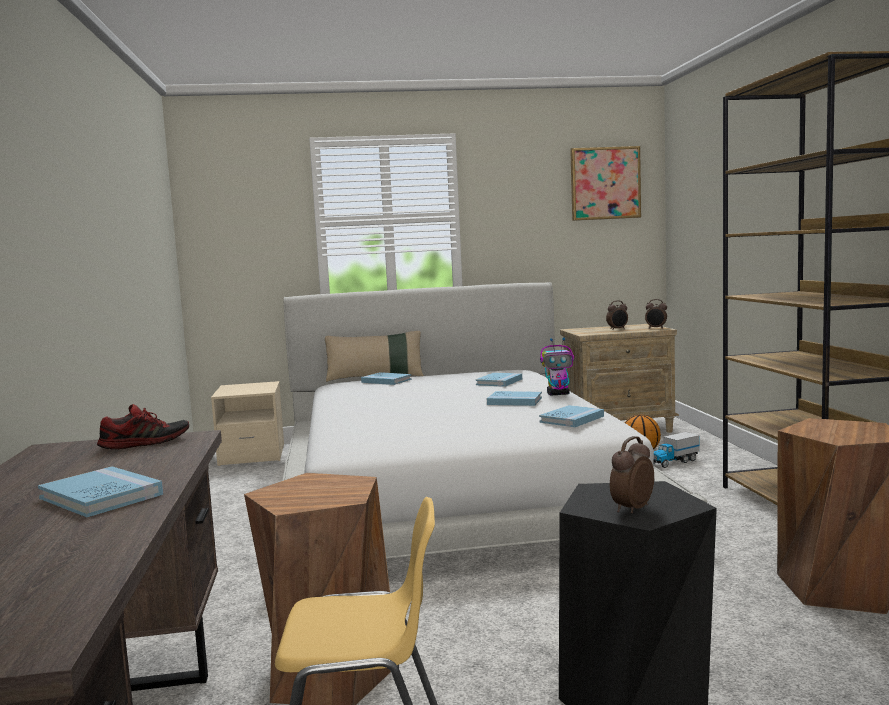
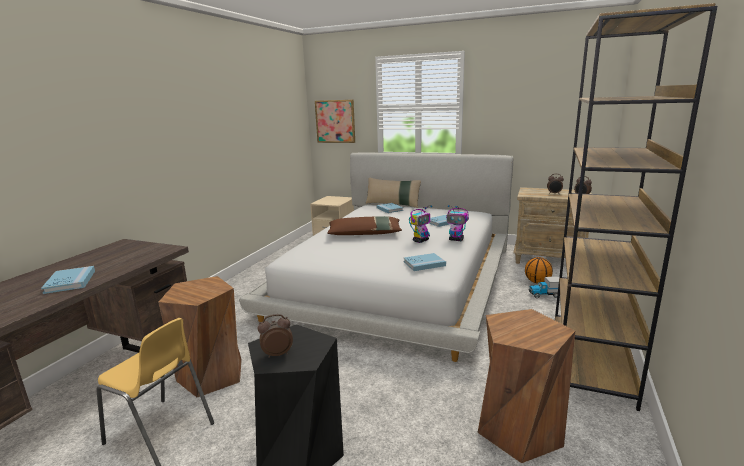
camera: 30 degrees right, 10 degrees up
(145, 443) = (149, 249): shoe -> none
(412, 407) = (365, 234): none -> brown pillow
(514, 401) = (421, 241): blue book -> toy robot
(605, 183) = (572, 85): picture -> picture (335, 121)

